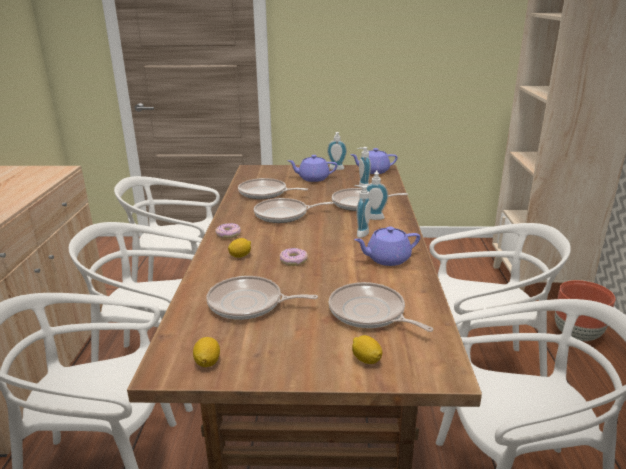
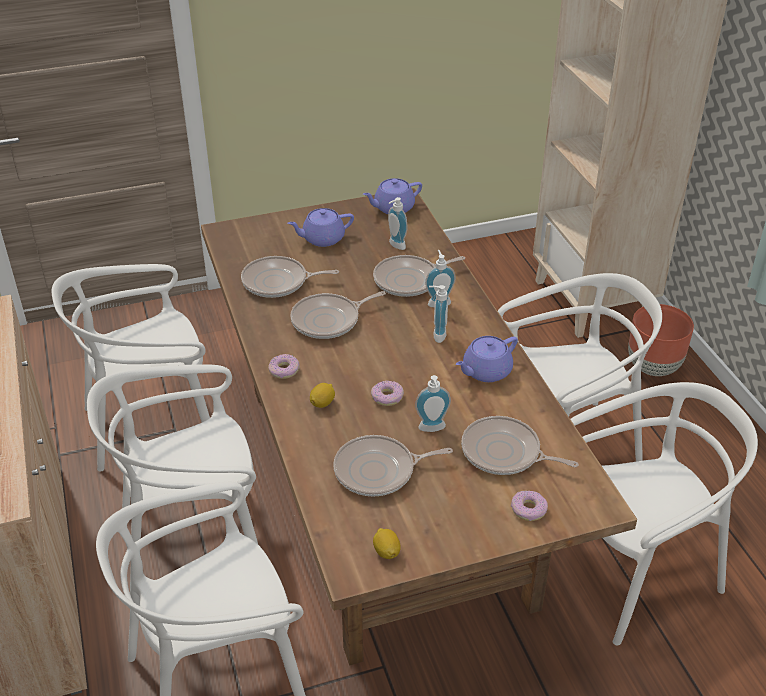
camera: 20 degrees left, 15 degrees up
(336, 169) = (342, 212): soap dispenser -> soap dispenser (432, 429)
(366, 360) = (528, 510): lemon -> donut

